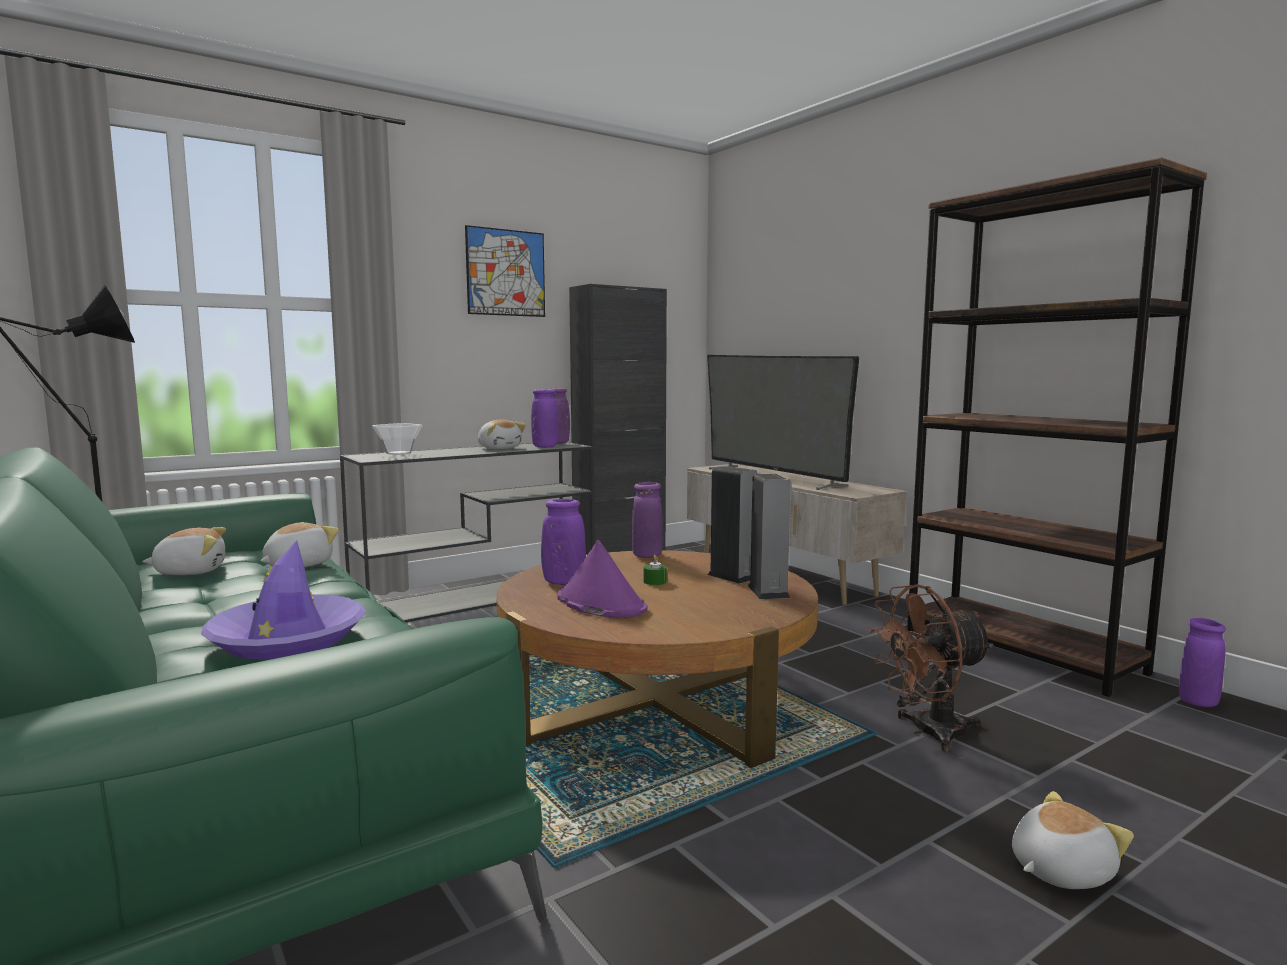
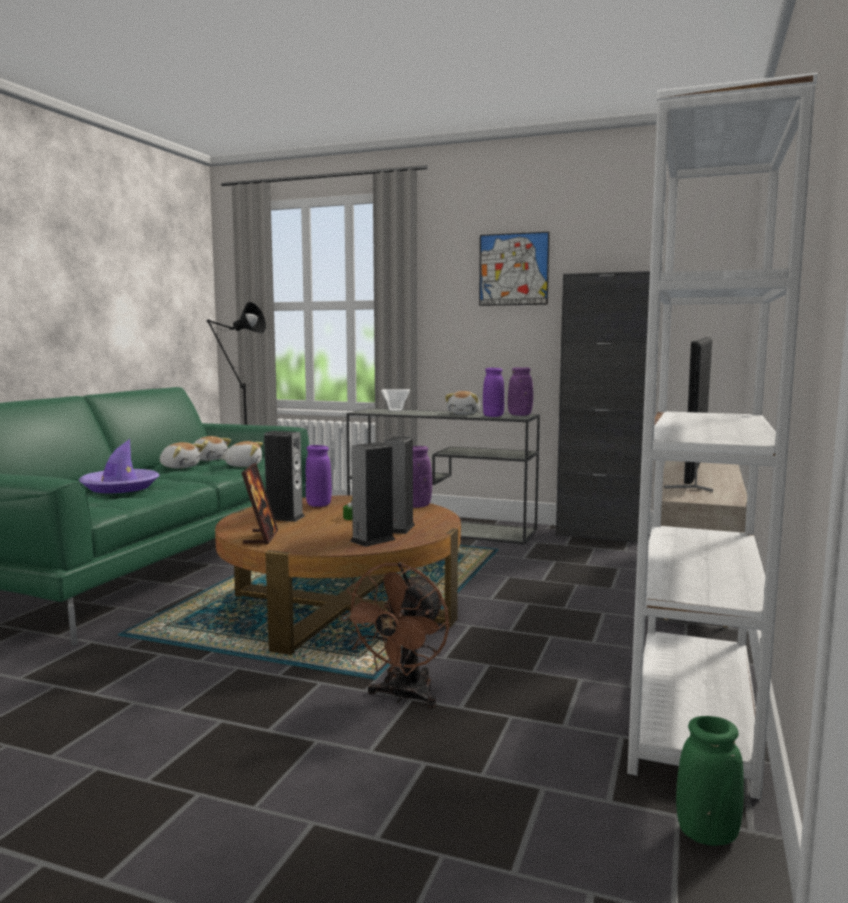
camera: 55 degrees right, 0 degrees up
(600, 603) = (284, 517): purple hat -> speaker
(685, 627) = (261, 537): none -> picture frame
(927, 732) = (403, 697): brown fan -> brown fan turned 105 degrees counterclockwise
(1021, 651) = (693, 714): brown bookcase -> white bookcase
(1058, 870) = (215, 771): plush toy -> plush toy (180, 467)
(1198, 702) = (707, 834): purple vase -> green vase

